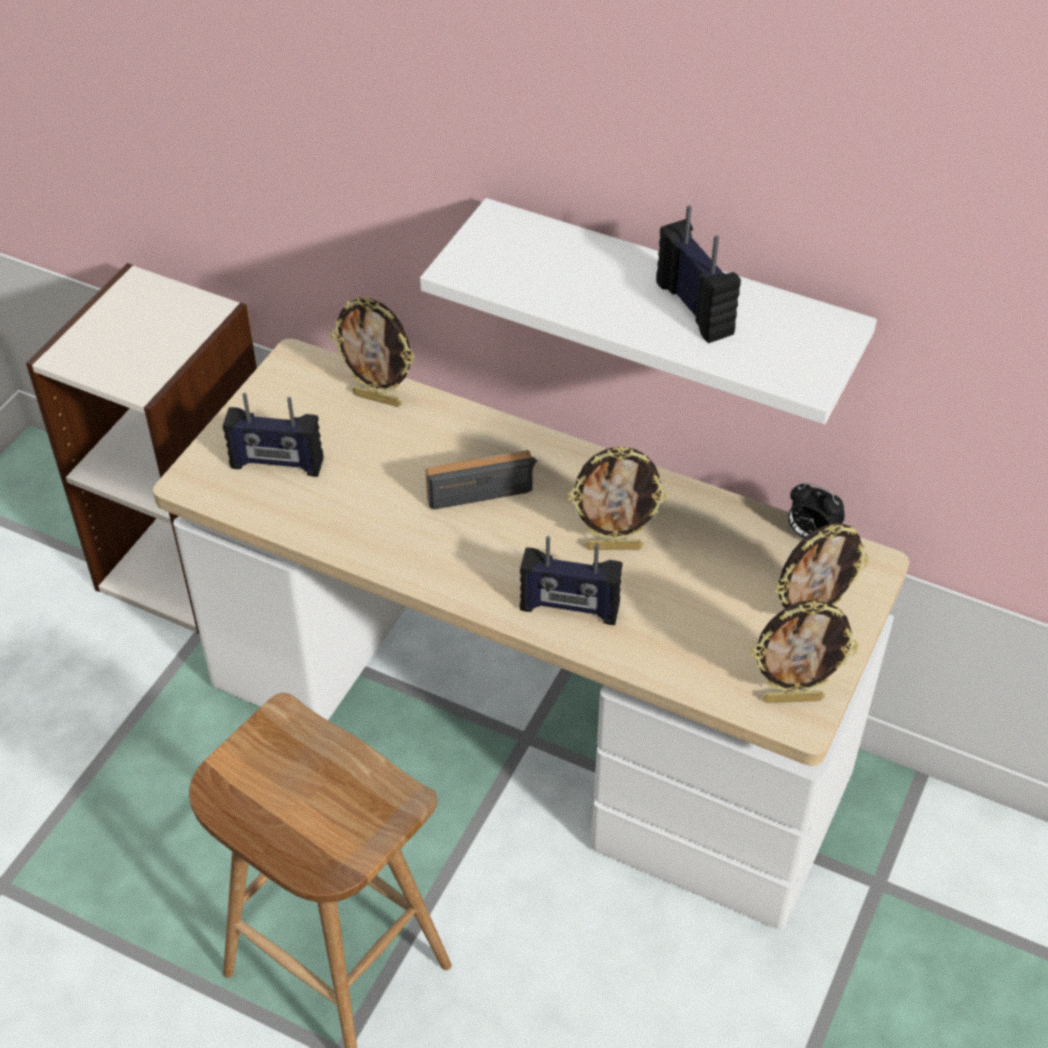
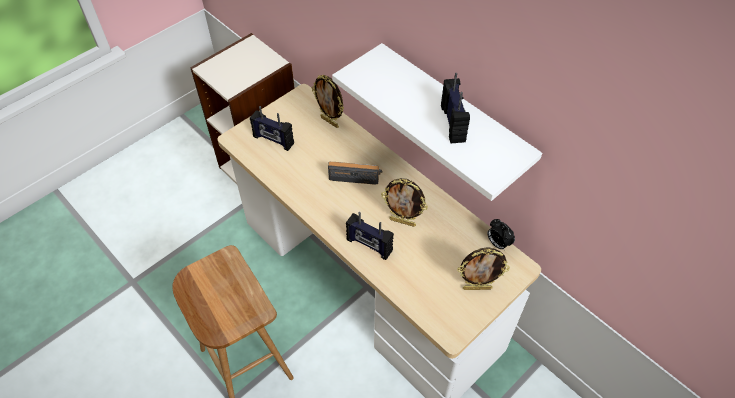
camera: 20 degrees right, 5 degrees up
(793, 698) = (452, 322): picture frame -> none

